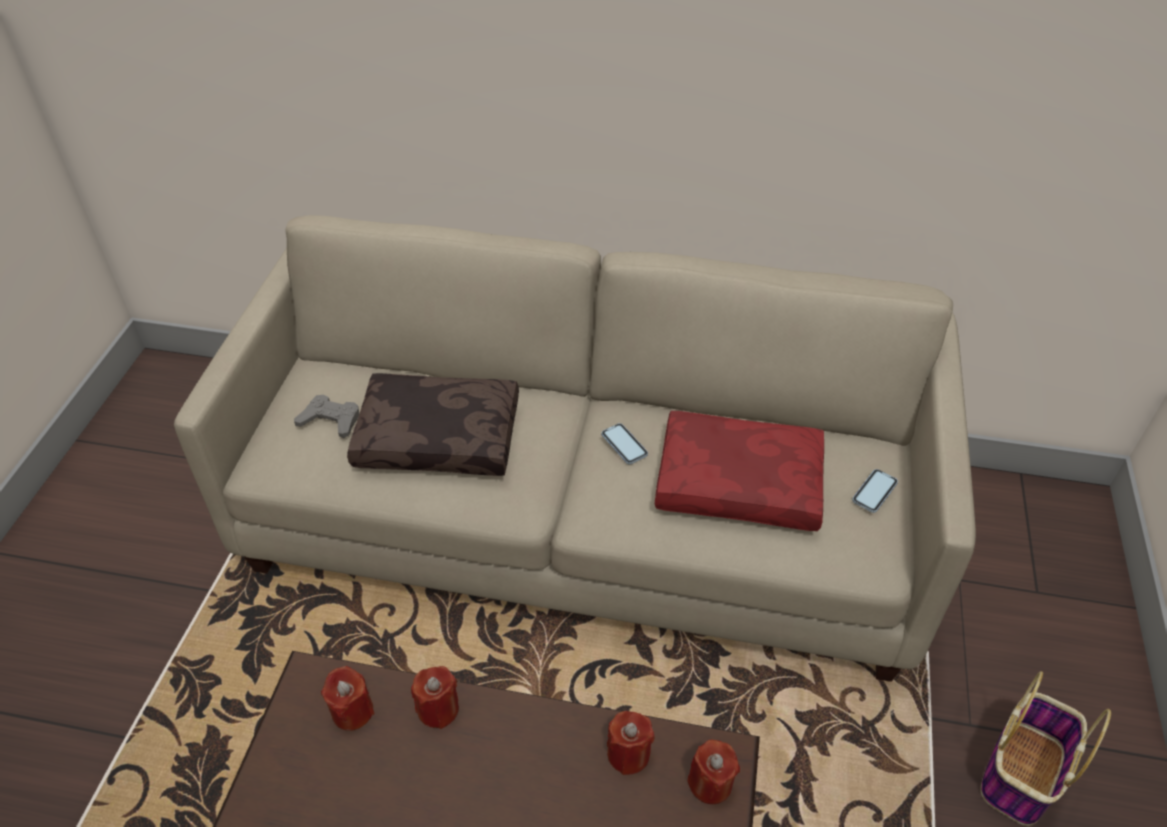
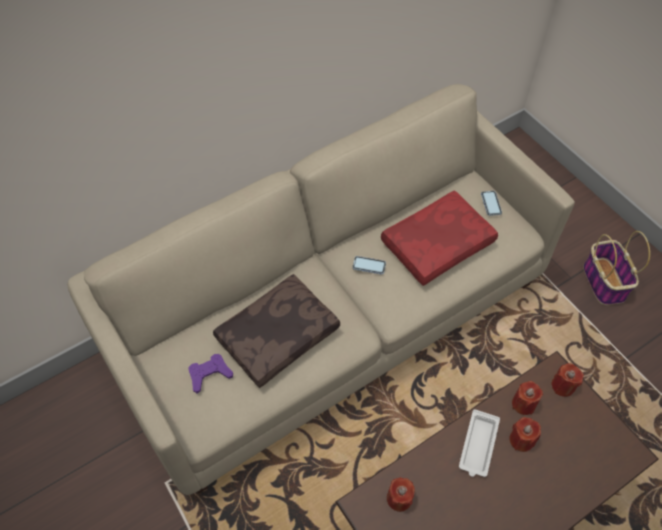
camera: 45 degrees left, 10 degrees up
(330, 420) = (209, 374): grey game controller -> purple game controller
(438, 709) = (432, 460): red candle -> red candle (521, 440)
(510, 745) = (478, 446): none -> white tray

